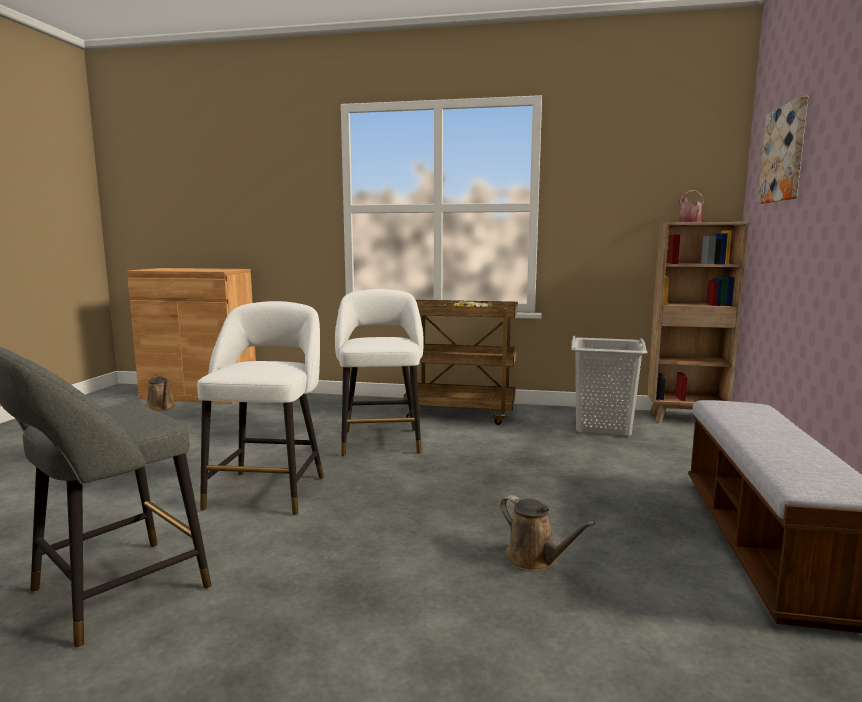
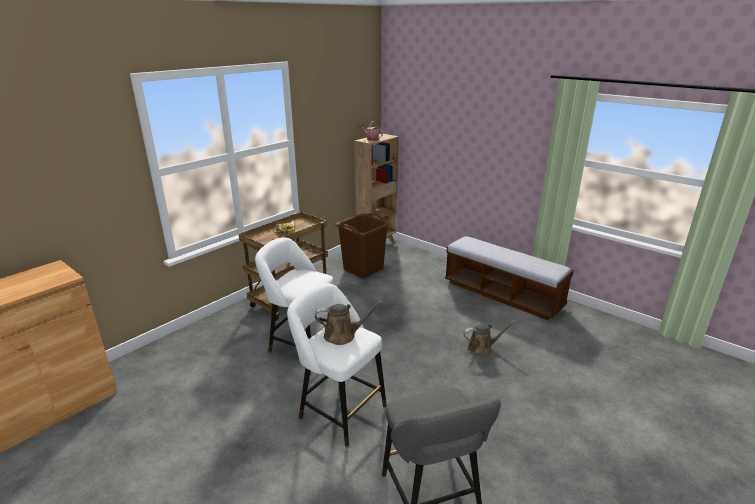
camera: 60 degrees left, 15 degrees up
(161, 408) = (61, 442): brown watering can -> brown watering can (343, 335)
(603, 428) = (363, 269): grey laundry basket -> brown laundry basket
(784, 154) = (428, 107): picture -> none

